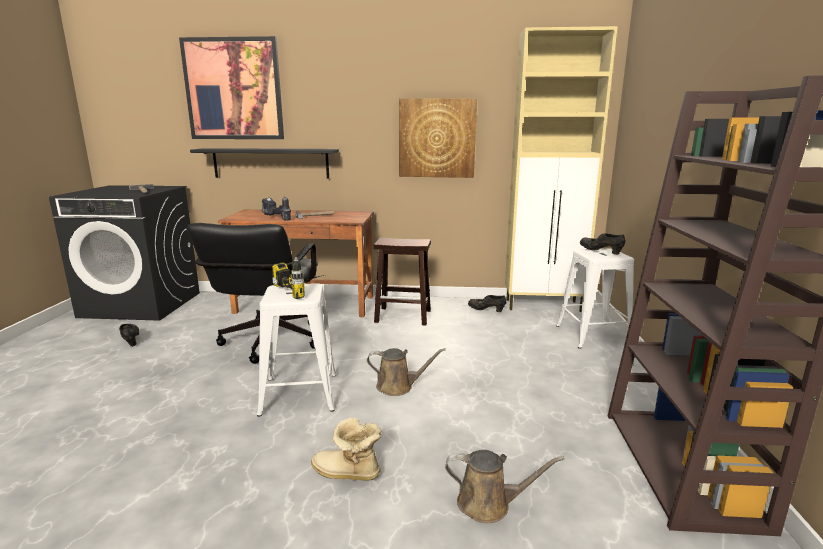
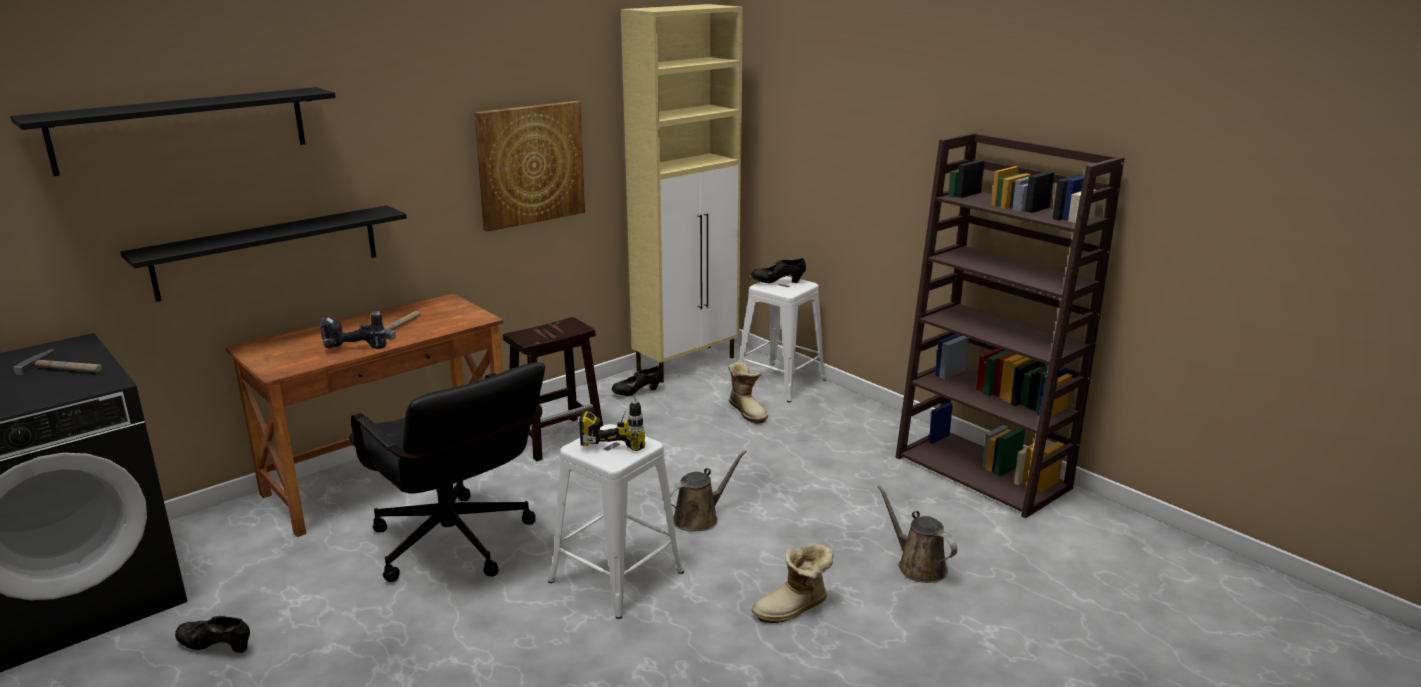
camera: 45 degrees left, 5 degrees up
(233, 89) = (182, 129): picture -> black shelf
(489, 504) = (918, 566): brown watering can -> brown watering can turned 90 degrees counterclockwise
(538, 343) = (748, 411): none -> boot

